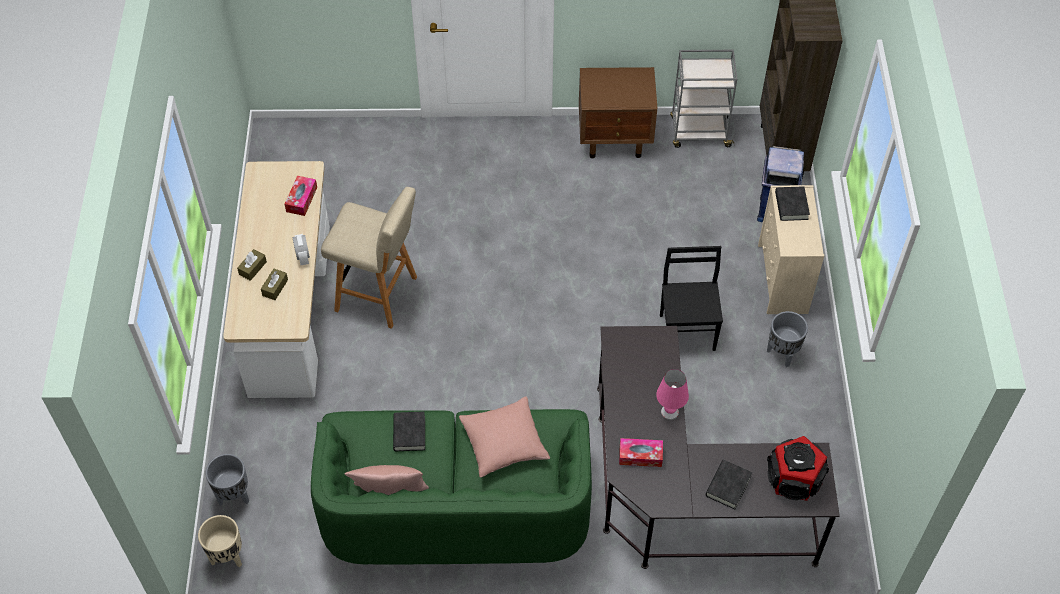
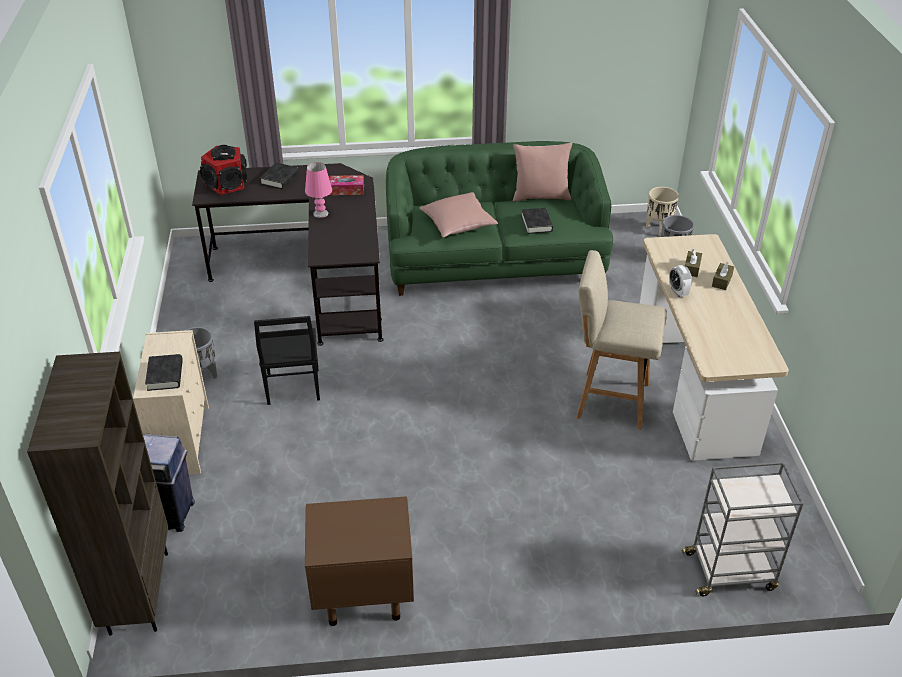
camera: 175 degrees right, 15 degrees down
(301, 199) = (706, 338): tissue box -> none
(699, 132) = (245, 614): grey cart -> grey cart (731, 571)

